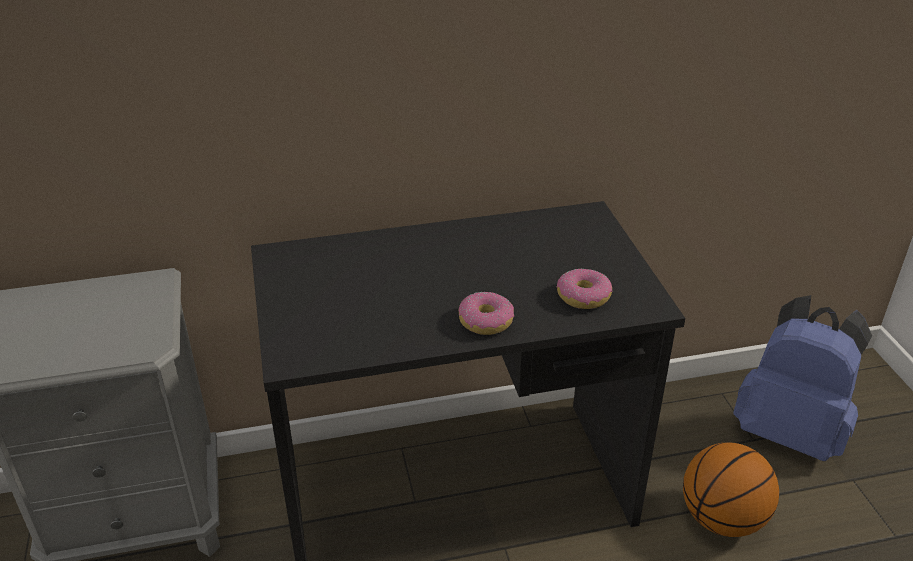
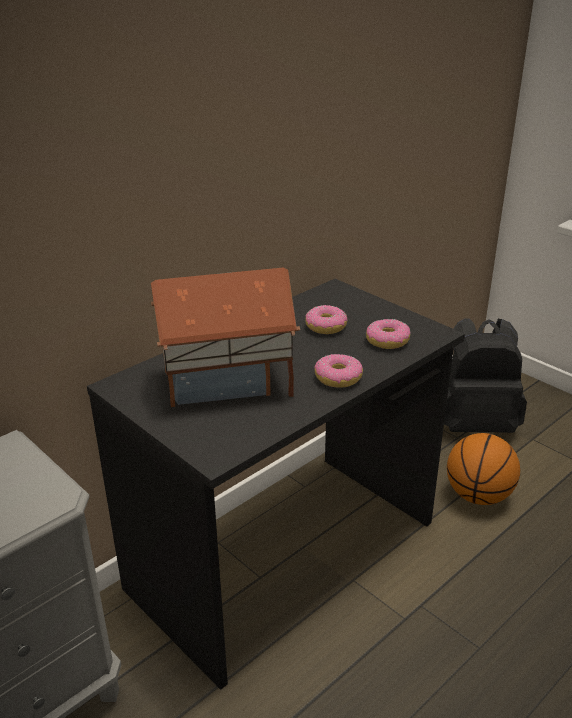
camera: 30 degrees left, 5 degrees down
(372, 288) = (227, 384): none -> toy house
(533, 257) = (326, 326): none -> donut
(790, 432) = (475, 424): blue backpack -> black backpack

